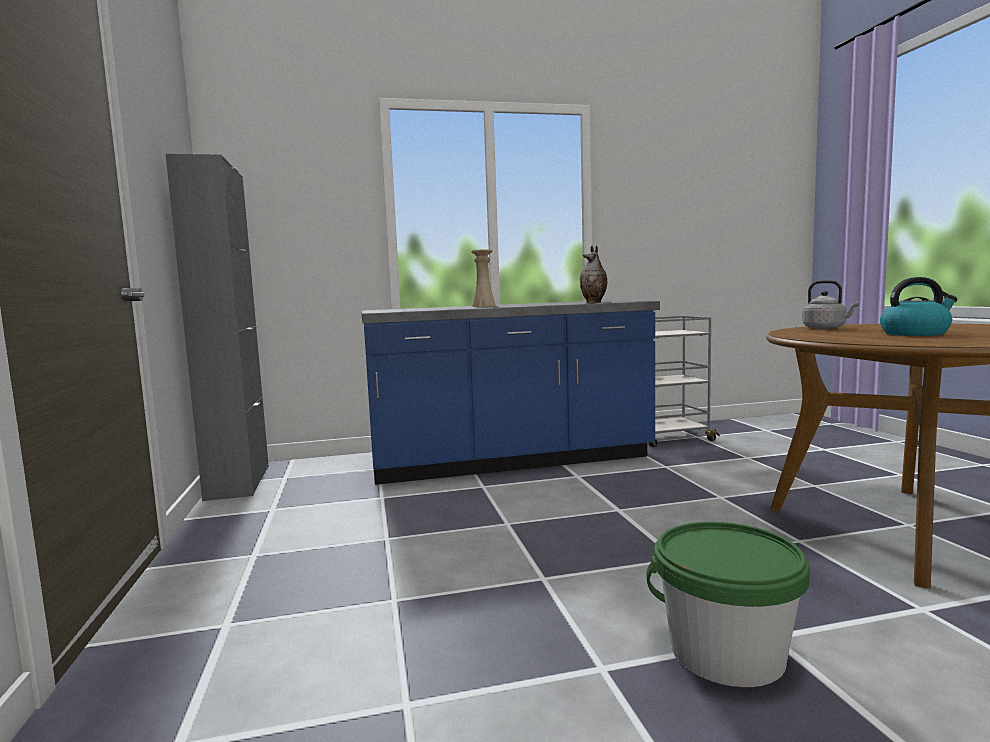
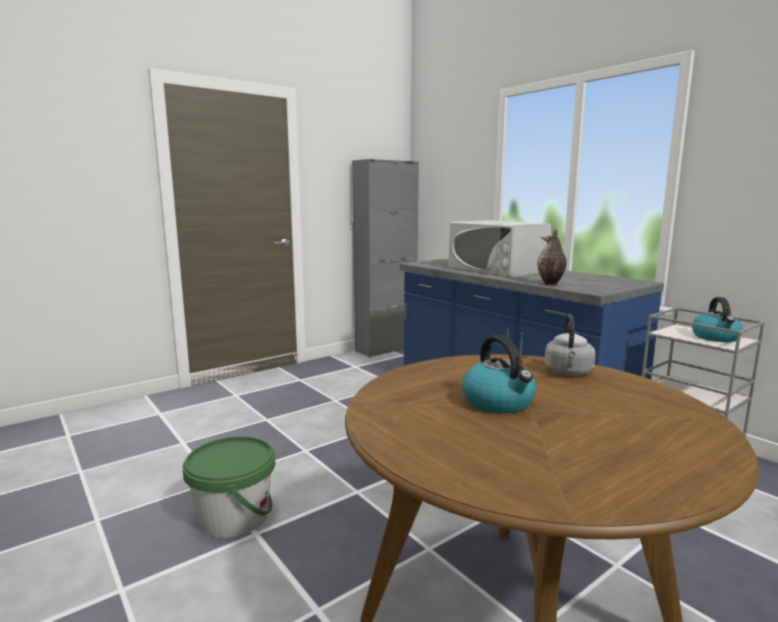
camera: 65 degrees right, 5 degrees up
(484, 306) = (496, 269): beige vase -> white microwave
(675, 331) = (716, 338): none -> kettle

